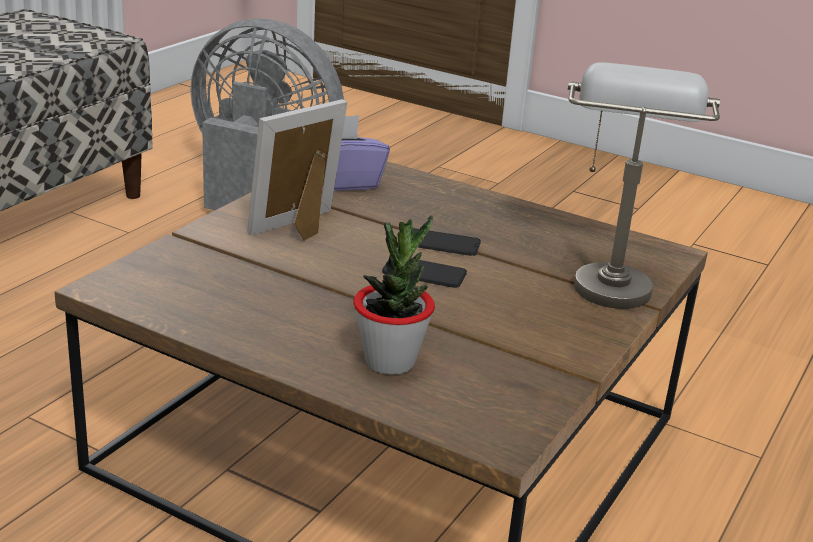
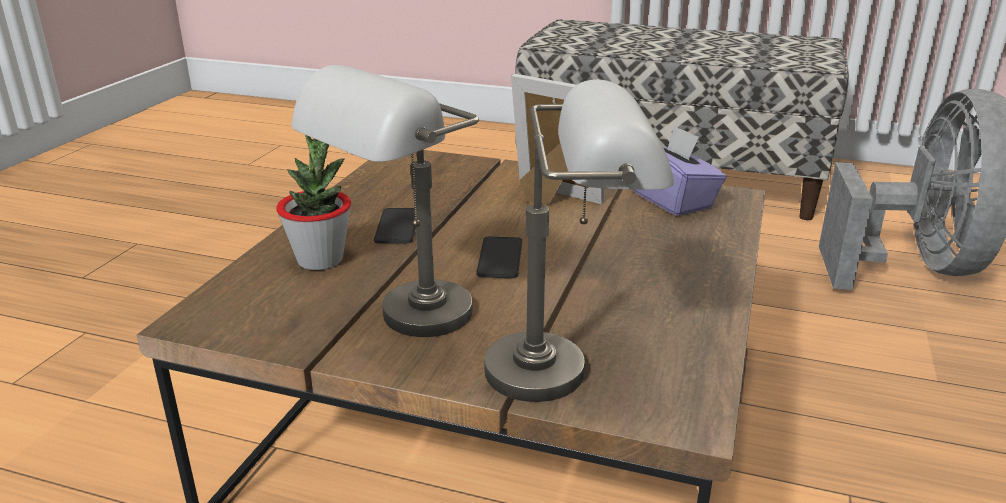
camera: 80 degrees right, 0 degrees up
(441, 243) = (575, 260): phone -> phone (397, 226)
(537, 331) = (405, 326): none -> grey table lamp

